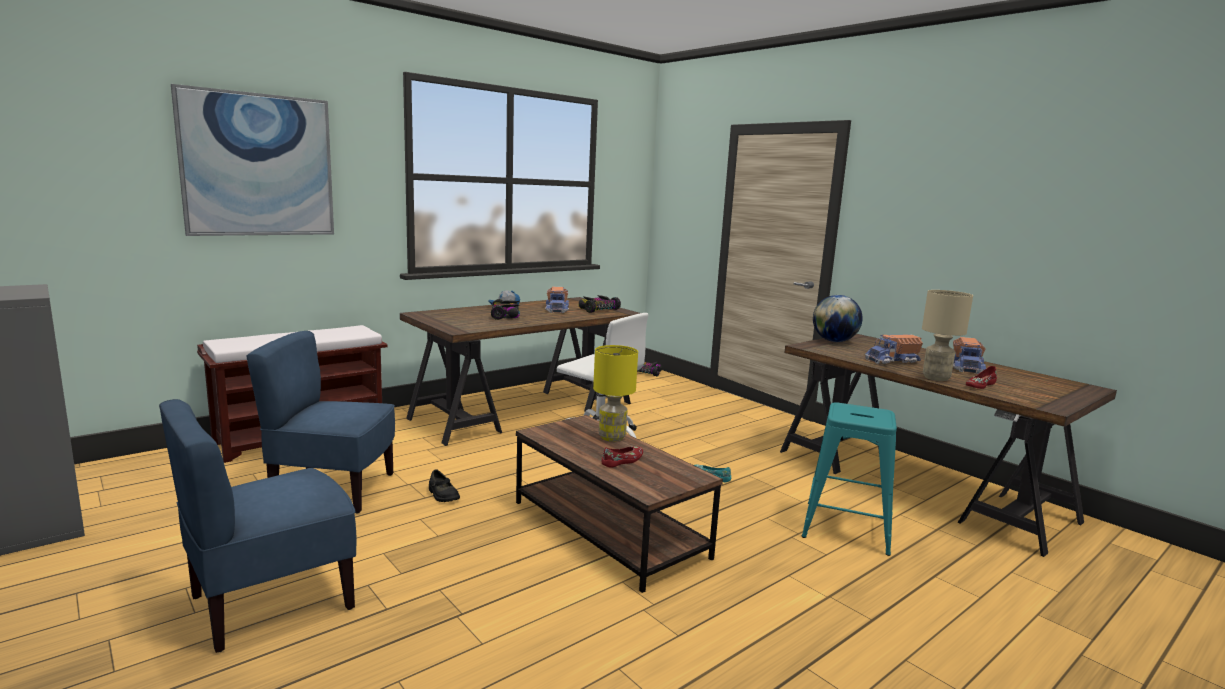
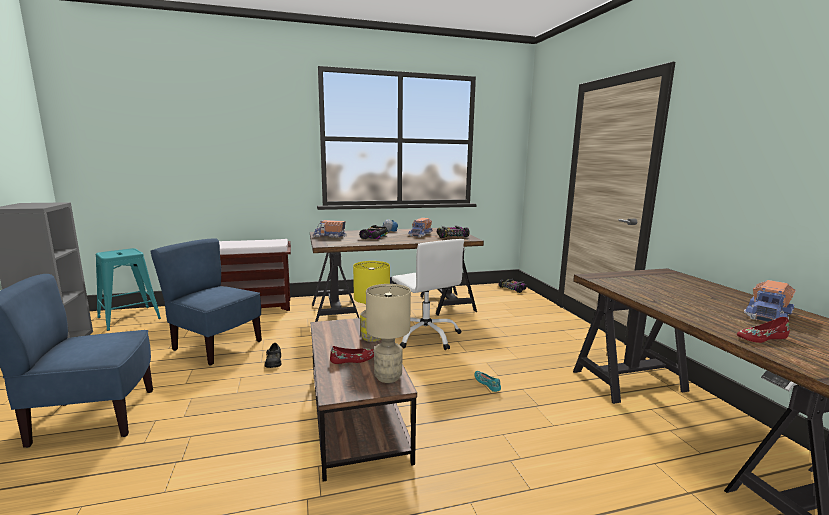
camera: 25 degrees right, 0 degrees up
(258, 165) = (220, 133): picture -> none
(834, 341) = (633, 274): globe -> none
(846, 527) = (578, 464): turquoise stool -> turquoise stool (129, 318)
(893, 361) = (675, 299): toy truck -> toy truck (329, 236)
(936, 378) = (708, 322): beige table lamp -> beige table lamp (388, 377)

